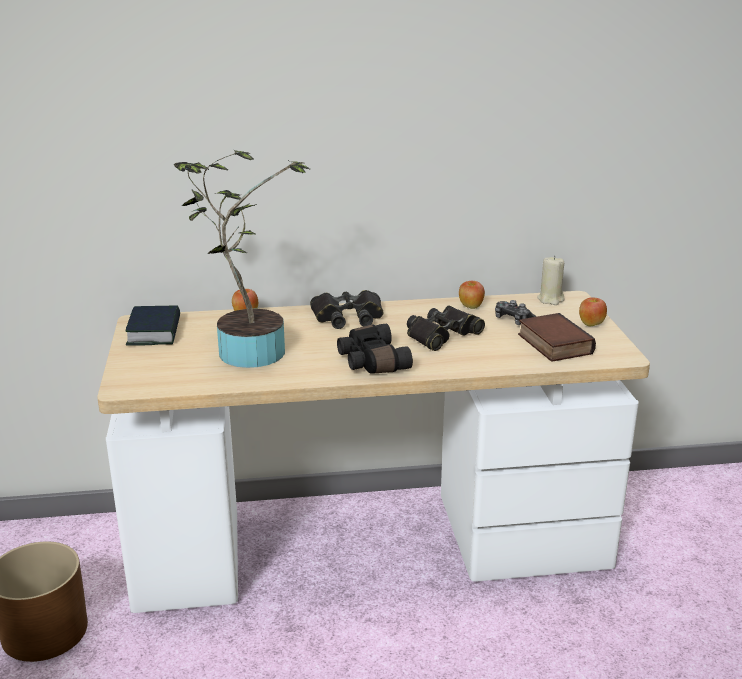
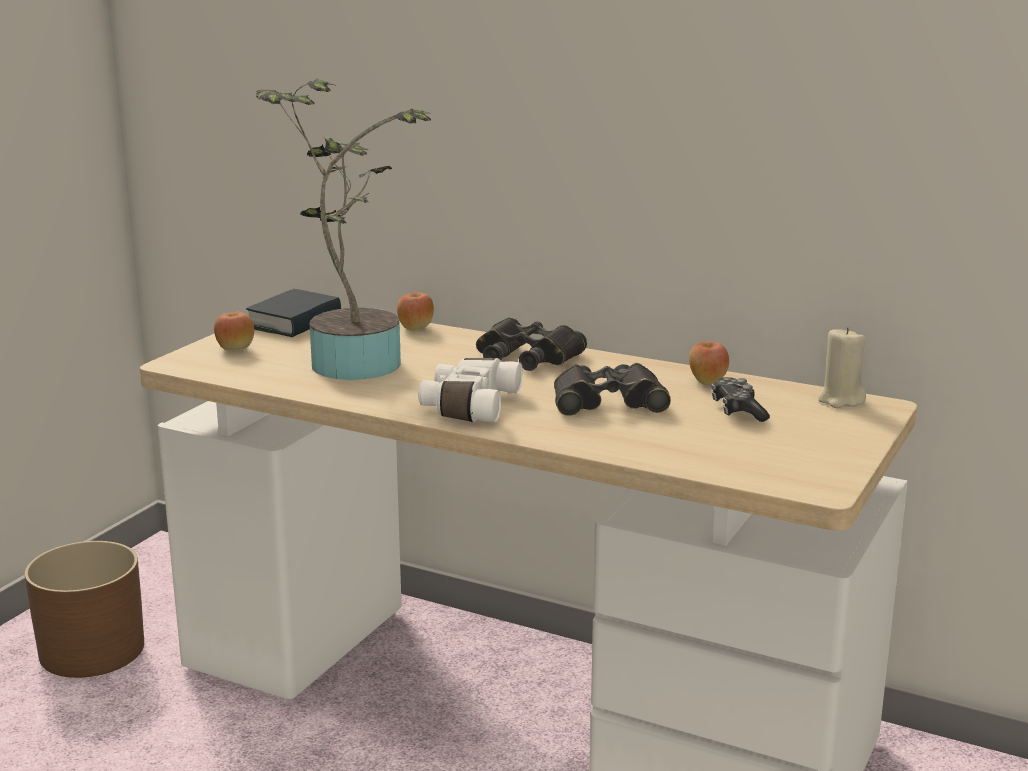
camera: 35 degrees right, 5 degrees down
(370, 361) = (468, 406): black binoculars -> white binoculars
(552, 344) = (741, 448): book -> none
(591, 324) = (846, 441): apple -> apple (235, 349)

